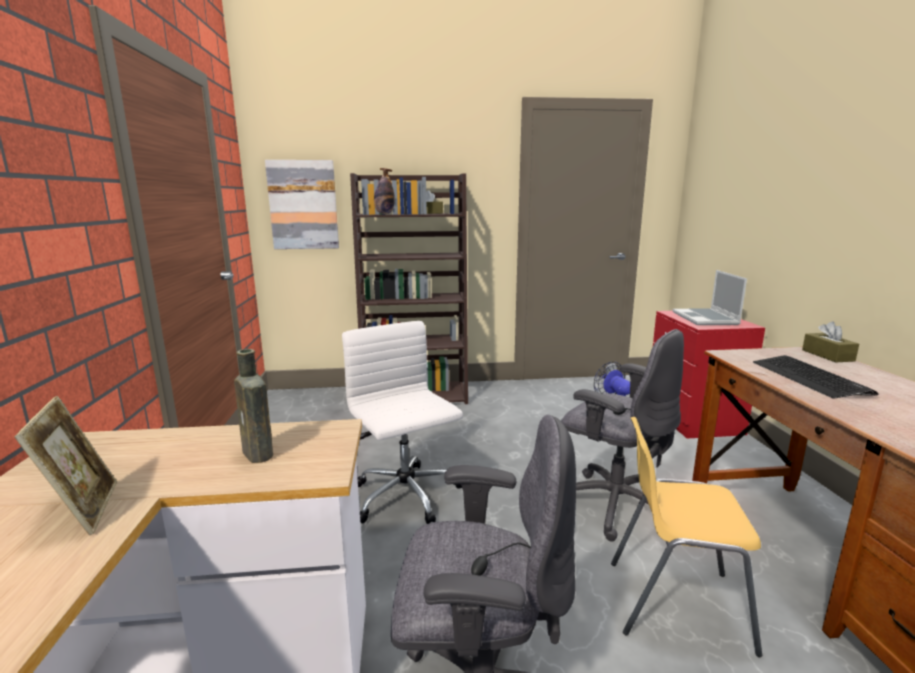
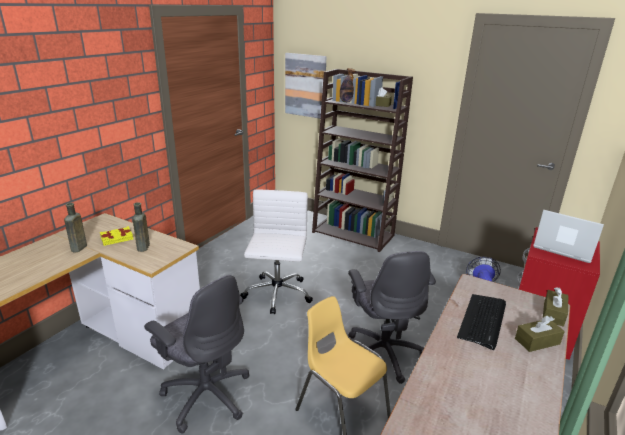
camera: 35 degrees right, 10 degrees up
(84, 510) = (78, 248): picture frame -> brown bottle
(169, 461) = (117, 239): none -> yellow book
(706, 318) = (563, 248): laptop -> laptop turned 90 degrees clockwise
(873, 377) = (537, 341): none -> brown tissue box

